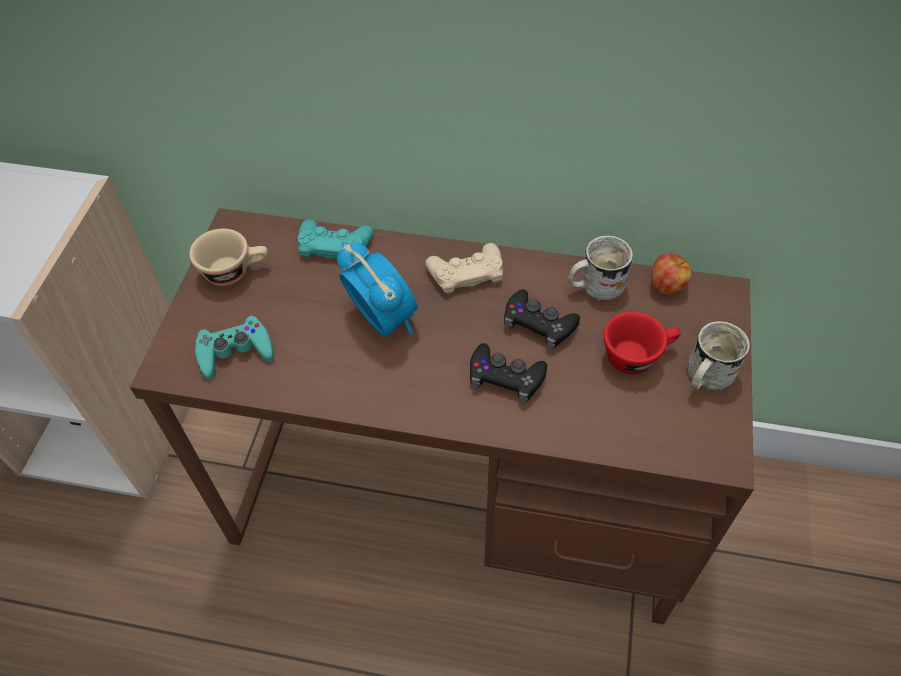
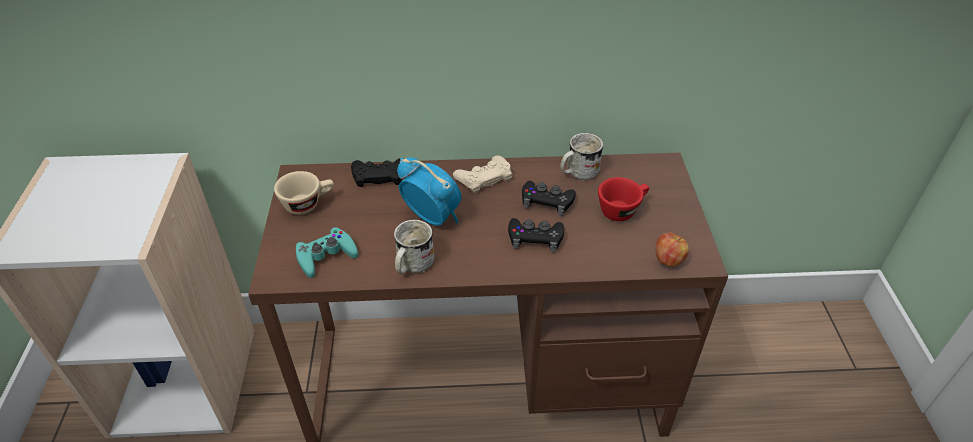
camera: 15 degrees left, 10 degrees down
(334, 245) = (379, 175): turquoise game controller -> black game controller
(666, 286) = (627, 165): apple -> apple (668, 260)
(705, 377) = (672, 215): white mug -> white mug (411, 265)

